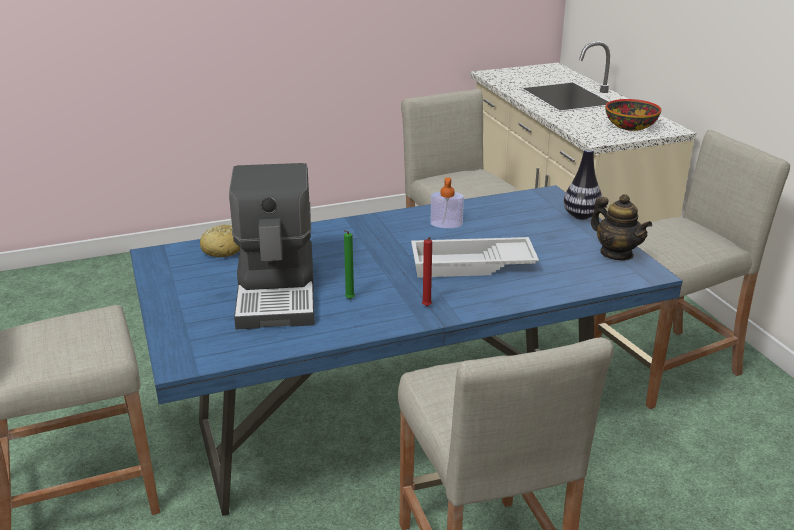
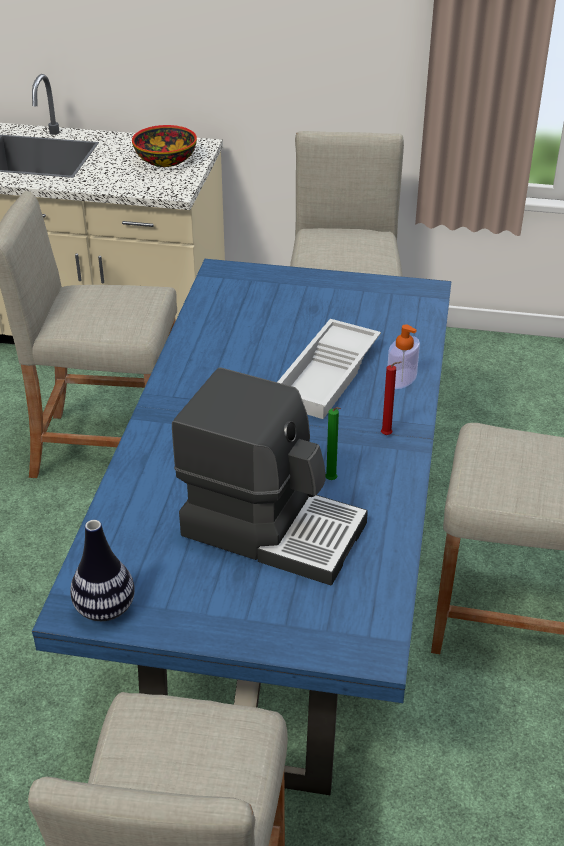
camera: 60 degrees left, 10 degrees up
(223, 249) = (120, 541): bread -> none
(446, 224) = (224, 357): soap dispenser -> soap dispenser (401, 379)
(581, 216) = (287, 274): vase -> vase (105, 609)
(616, 254) = (378, 290): teapot -> none

